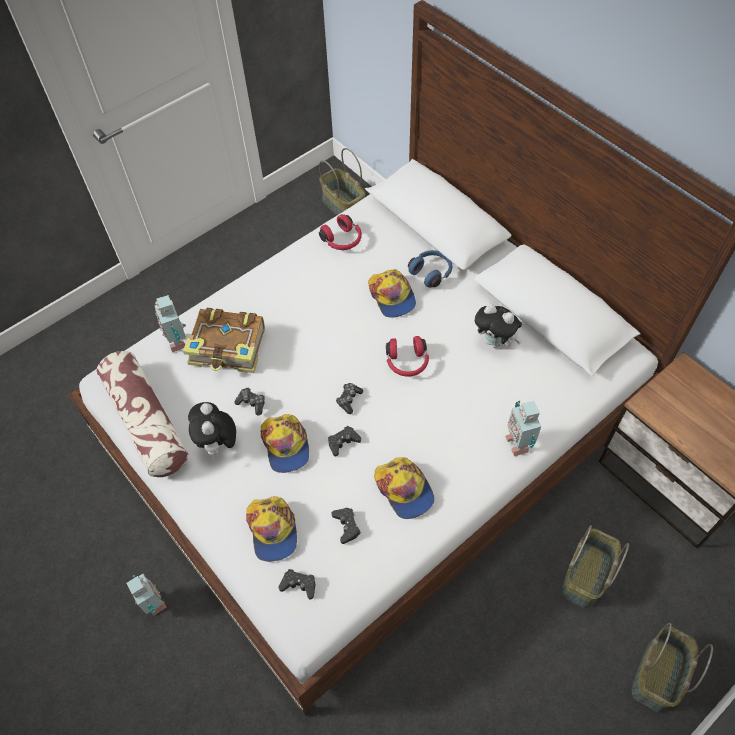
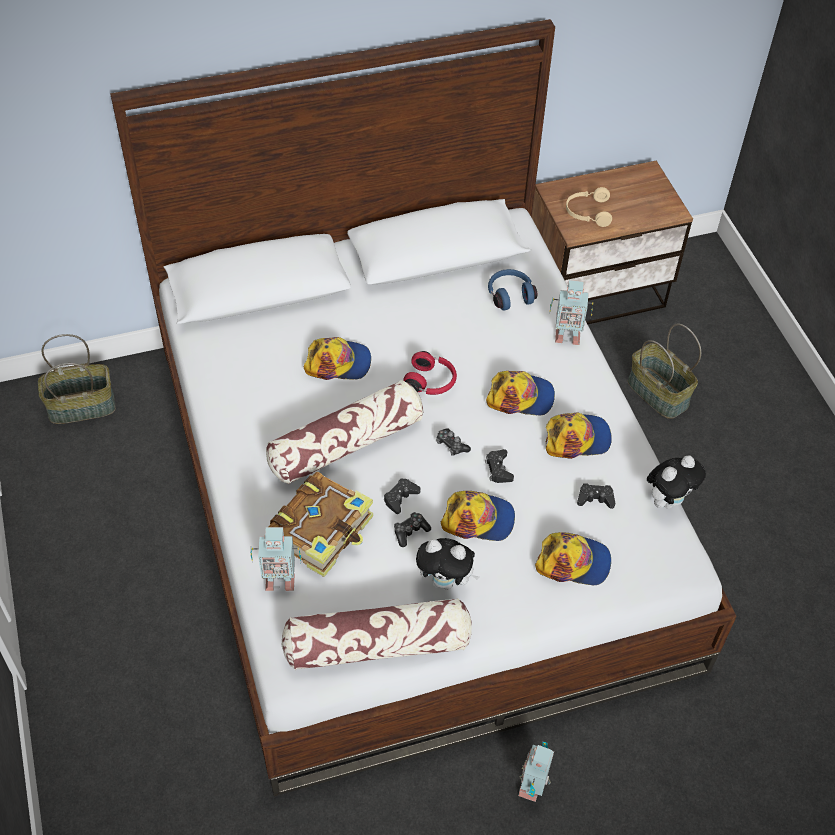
camera: 70 degrees left, 5 degrees down
(153, 604) = (533, 786): toy robot -> toy robot turned 60 degrees counterclockwise
(299, 585) = (641, 559): black game controller -> black game controller (400, 498)
(316, 332) = (346, 444): none -> pillow
(342, 240) = (230, 376): red headphones -> none
(426, 431) = (521, 397): none -> cap
(431, 272) = (327, 319): blue headphones -> blue headphones (510, 295)
(495, 342) = (445, 305): plush toy -> plush toy (668, 500)
(658, 675) = (764, 386): basket -> none
(678, 405) = (587, 212): none -> beige headphones

